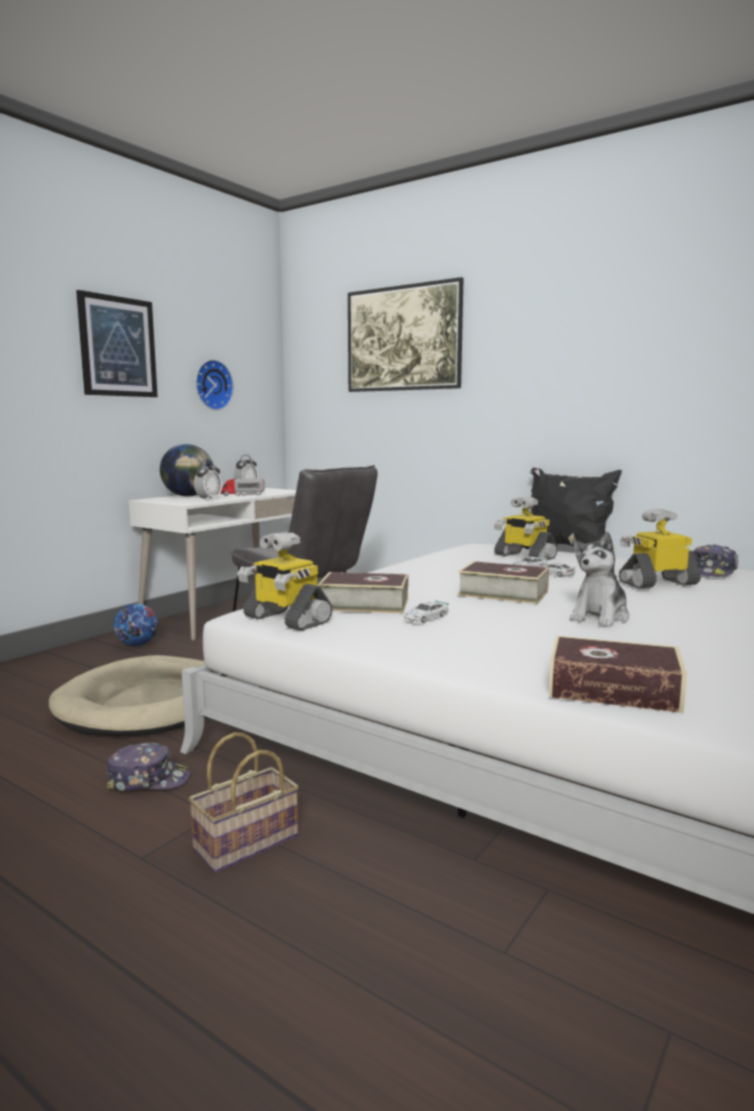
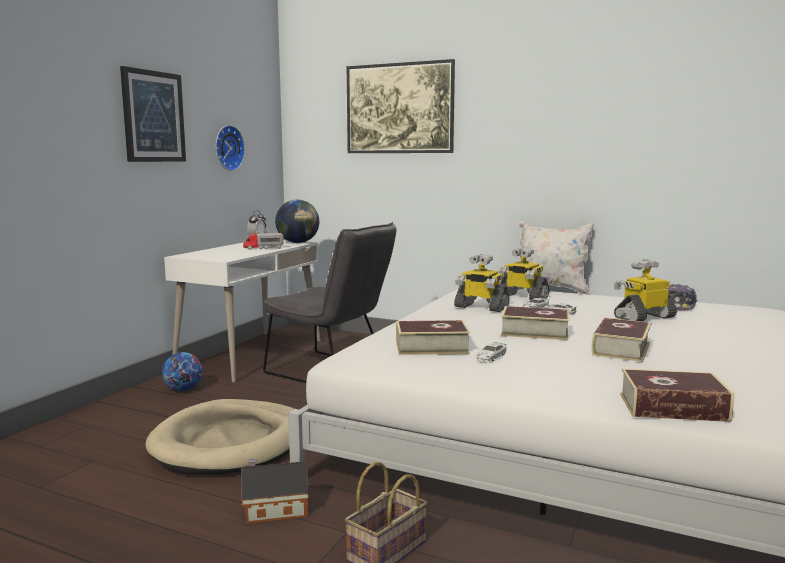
camera: 10 degrees left, 0 degrees up
(148, 780) = (273, 509): cap -> toy house
(188, 496) = (215, 251): globe -> globe (298, 243)
(208, 500) = (239, 254): alarm clock -> none
(285, 620) = (379, 365): toy robot -> toy robot (480, 307)
(567, 550) = (551, 290): black pillow -> white pillow
(600, 617) = (621, 348): plush toy -> book

